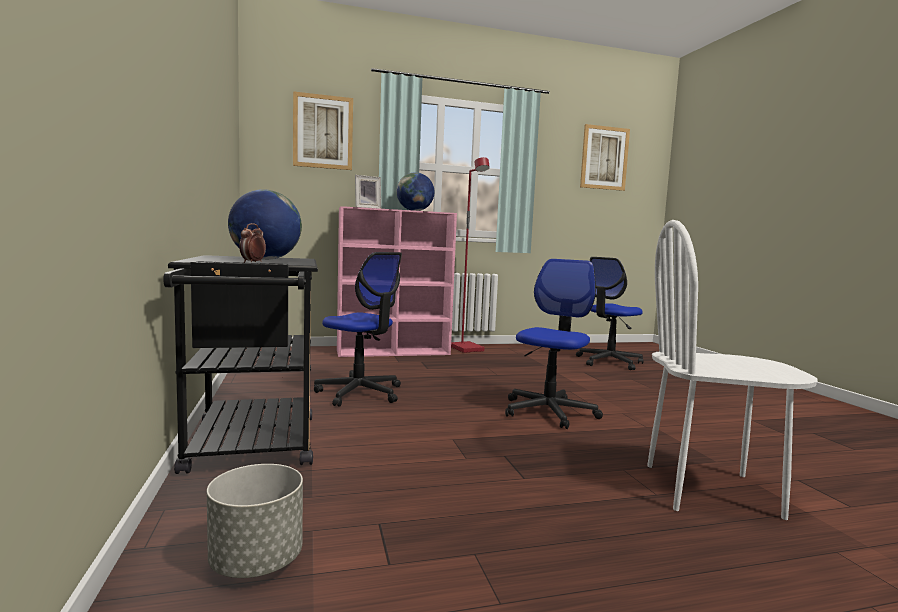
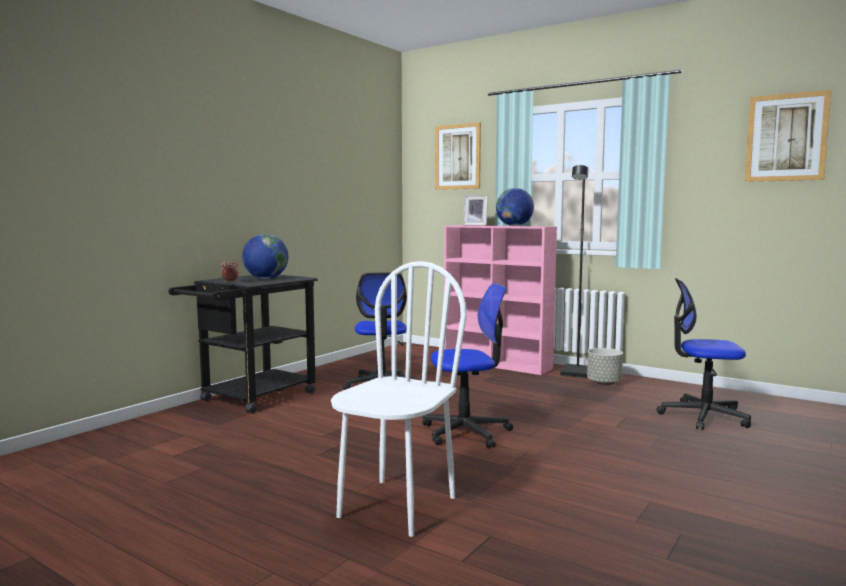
camera: 50 degrees right, 0 degrees up
(255, 562) = (147, 437): grey planter -> grey planter (603, 383)
(467, 349) = (576, 373): red floor lamp -> black floor lamp
(710, 490) = (396, 506): white chair -> white chair turned 60 degrees clockwise

